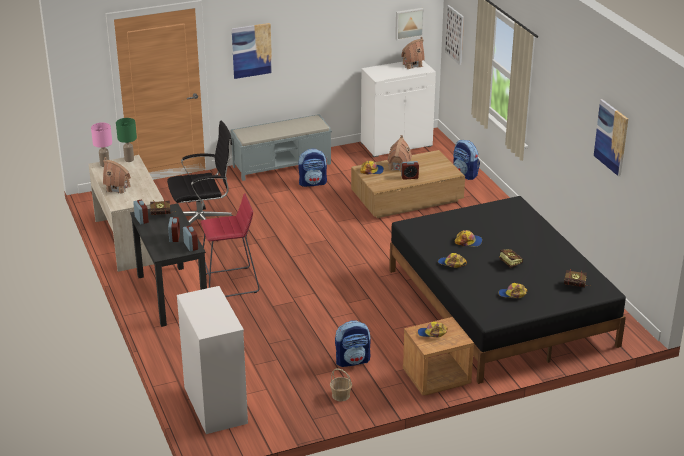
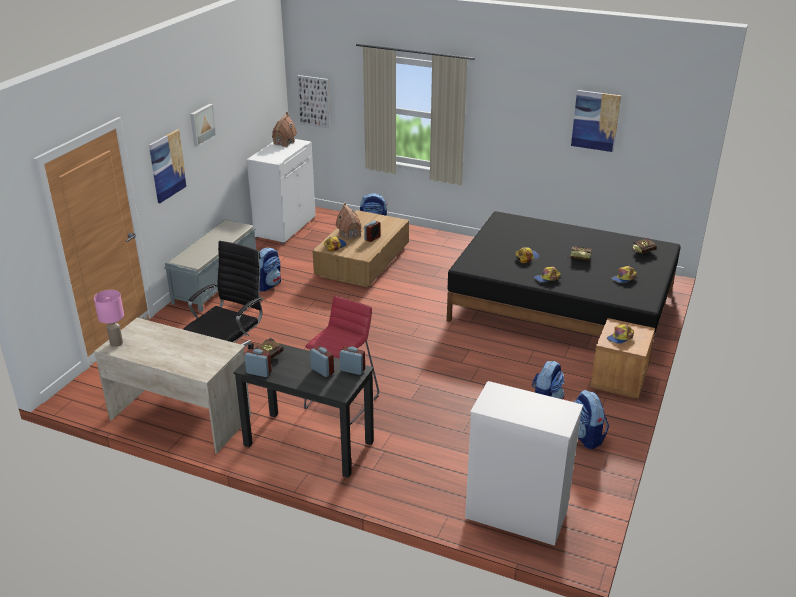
camera: 45 degrees left, 0 degrees up
(117, 188) = (173, 358): toy house -> none
(129, 160) = (135, 327): green table lamp -> none
(341, 395) = (586, 437): basket -> backpack
(409, 23) = (268, 102): picture -> picture (201, 124)

